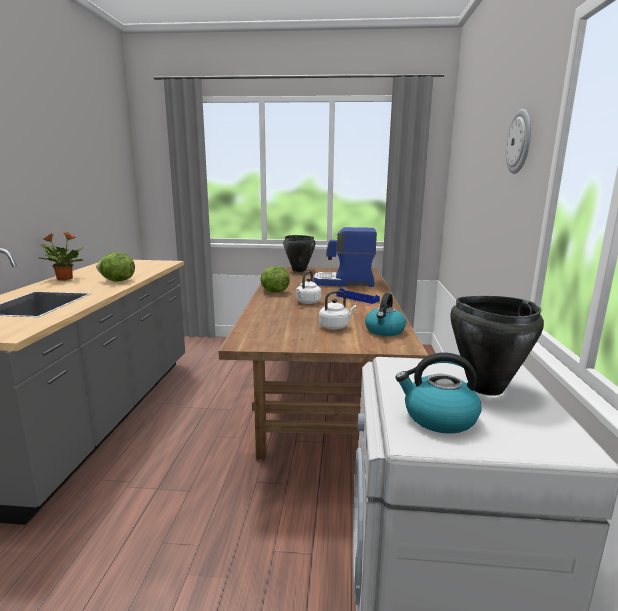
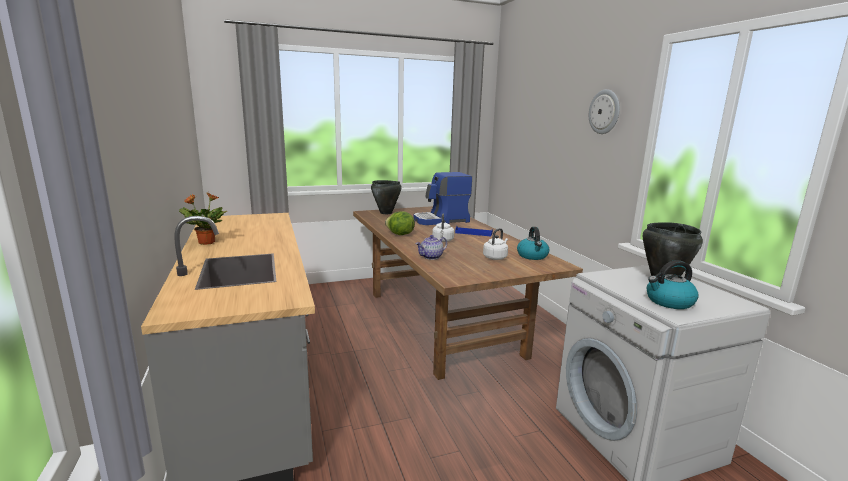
camera: 25 degrees left, 0 degrees up
(117, 281) = (270, 239): lettuce -> none
(264, 317) = (431, 257): none -> teapot

